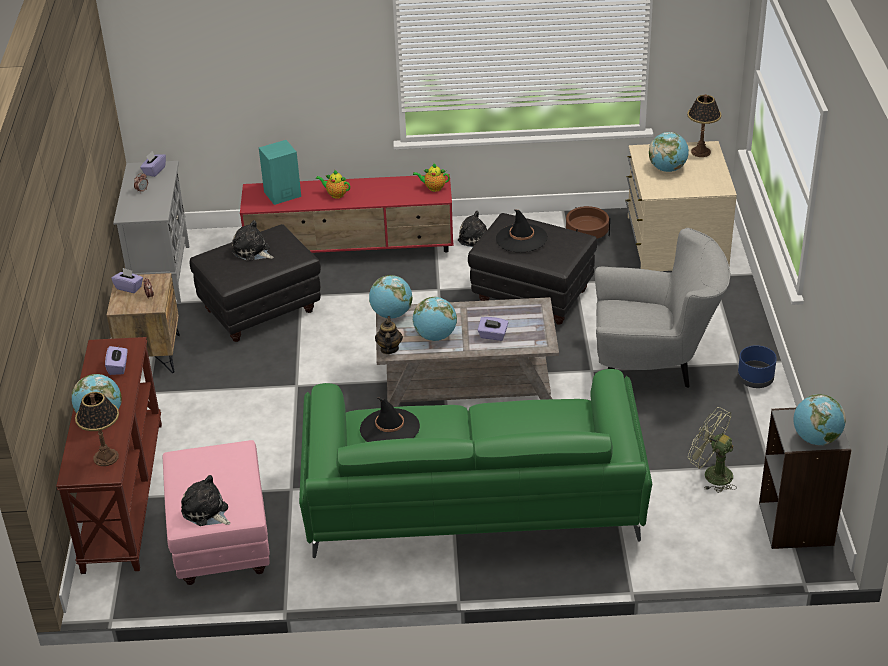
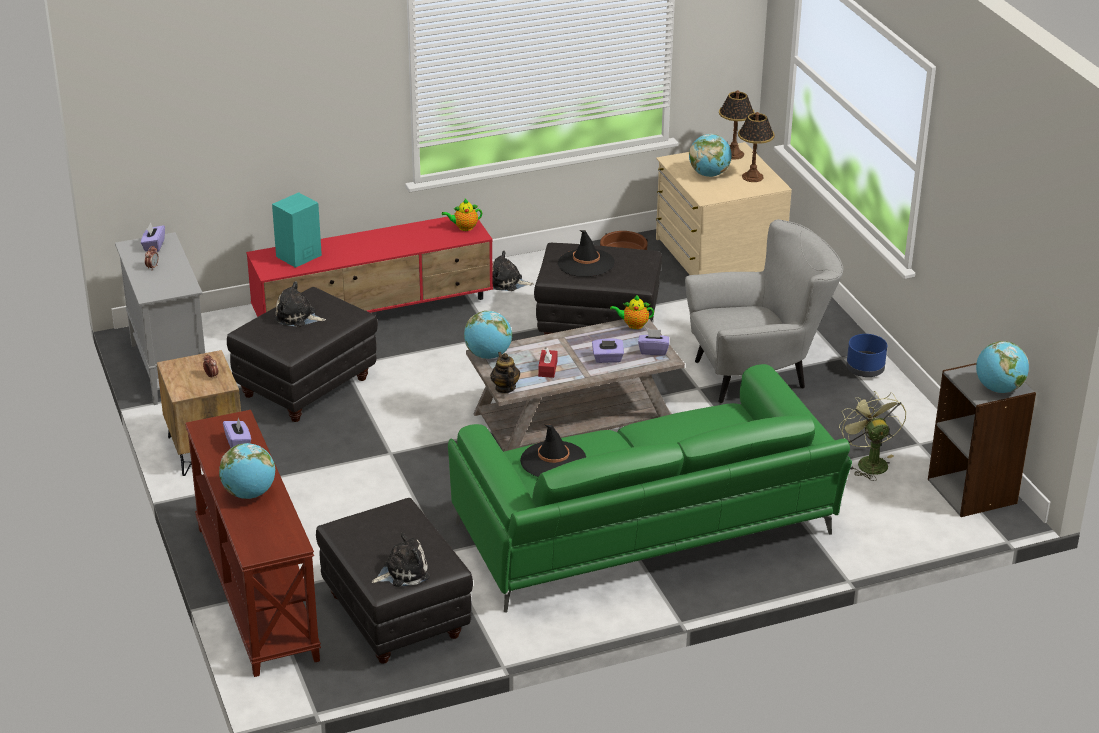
camera: 20 degrees left, 5 degrees down
(106, 457) = (281, 530): table lamp -> table lamp (753, 177)
(129, 287) = (182, 371): purple tissue box -> purple tissue box (653, 351)
(206, 512) = (403, 572): plush toy -> plush toy turned 135 degrees clockwise
(220, 542) = (394, 616): pink ottoman -> black ottoman
(335, 194) = (359, 248): teapot -> teapot (633, 325)
(435, 336) = (547, 369): globe -> red tissue box
(711, 474) = (868, 462): green fan -> green fan turned 60 degrees clockwise

